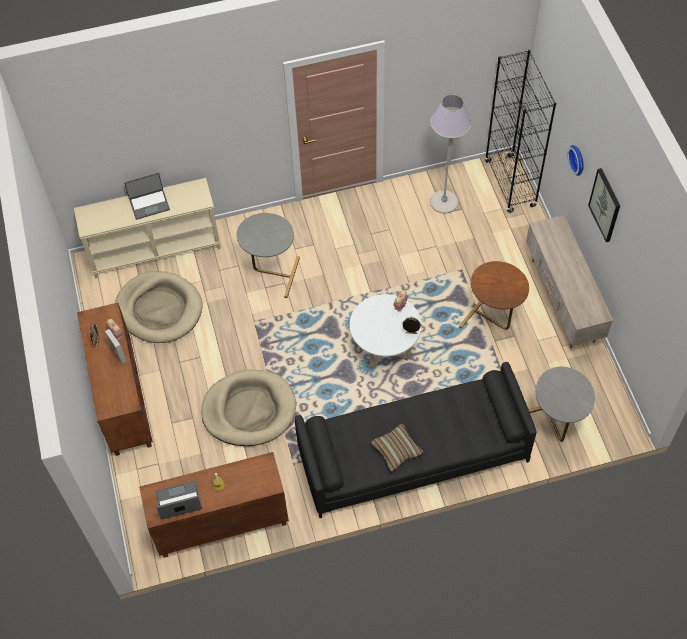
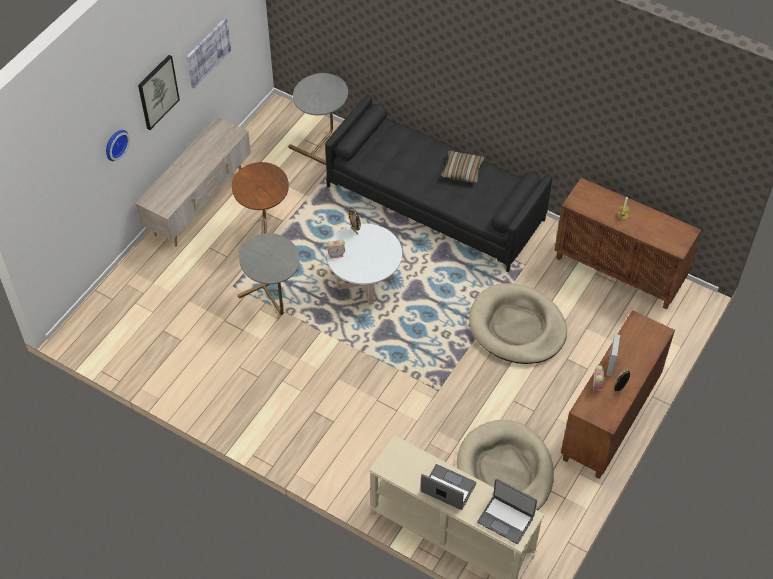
camera: 135 degrees left, 5 degrees down
(179, 502) = (662, 227): laptop -> laptop (506, 519)
(271, 273) = (377, 418): grey side table -> grey side table (273, 303)
(444, 202) = (167, 349): grey floor lamp -> none
(510, 184) = (98, 315): black bookcase -> none
(635, 277) = (208, 52): none -> picture

